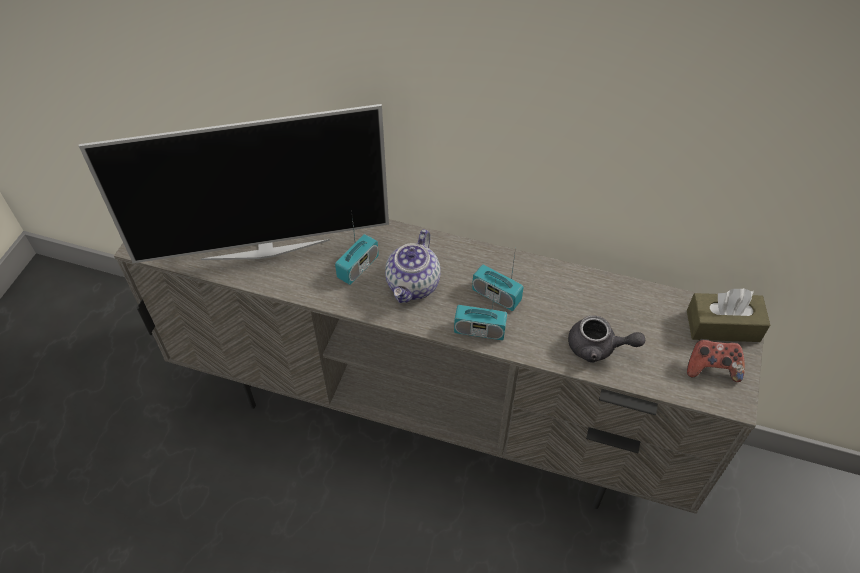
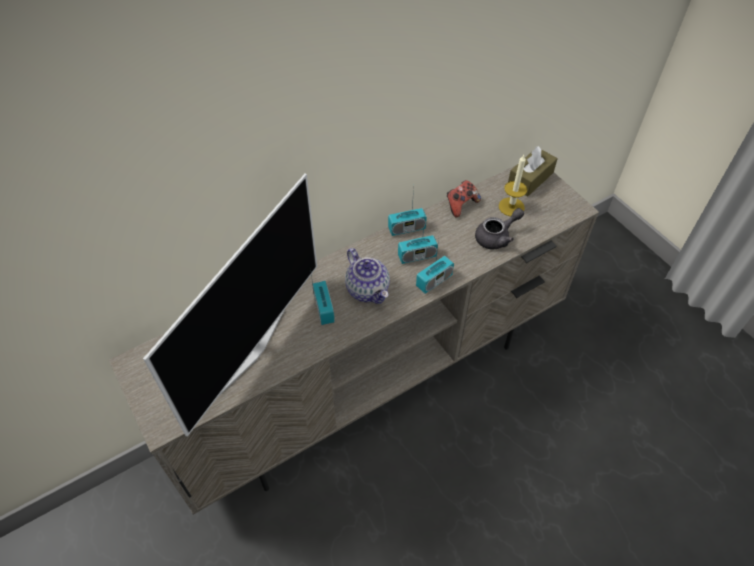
camera: 50 degrees left, 0 degrees up
(522, 264) = (406, 228): none -> radio
(658, 334) = (511, 207): none -> candle
(712, 368) = (551, 202): game controller -> game controller (461, 205)

